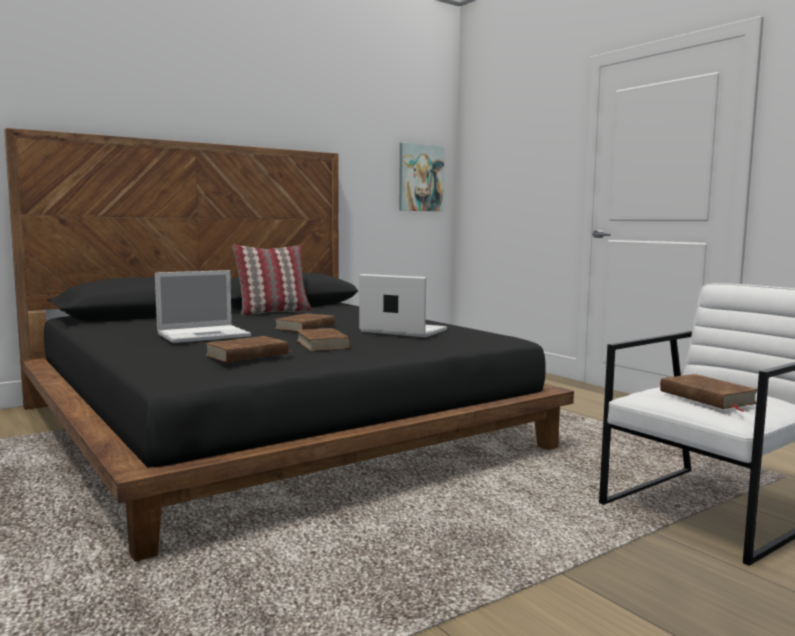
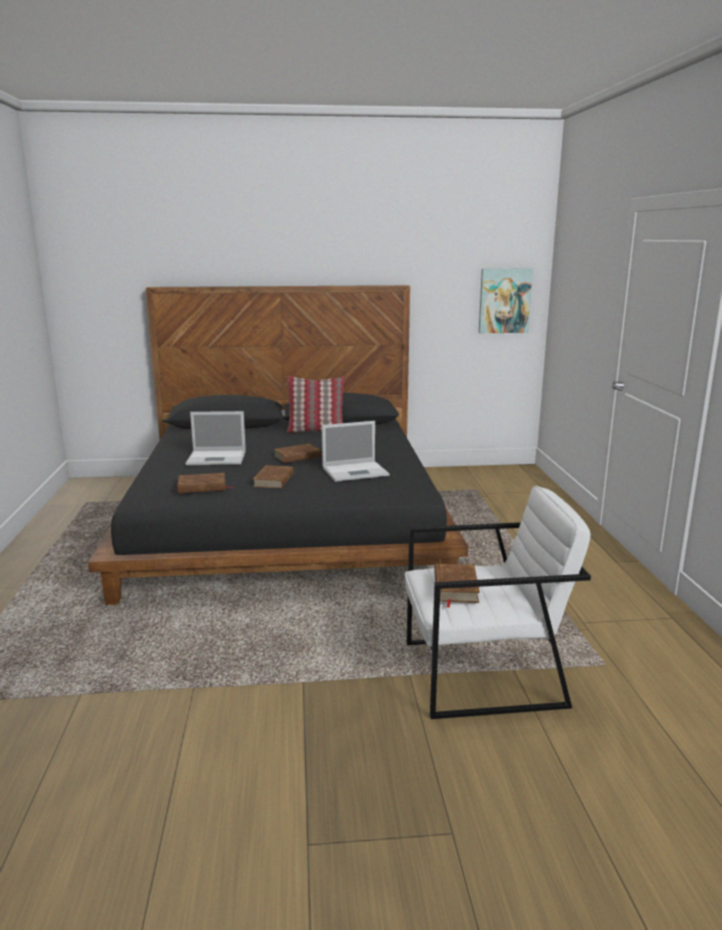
camera: 30 degrees right, 10 degrees up
(401, 330) = (356, 471): laptop -> laptop turned 105 degrees clockwise

